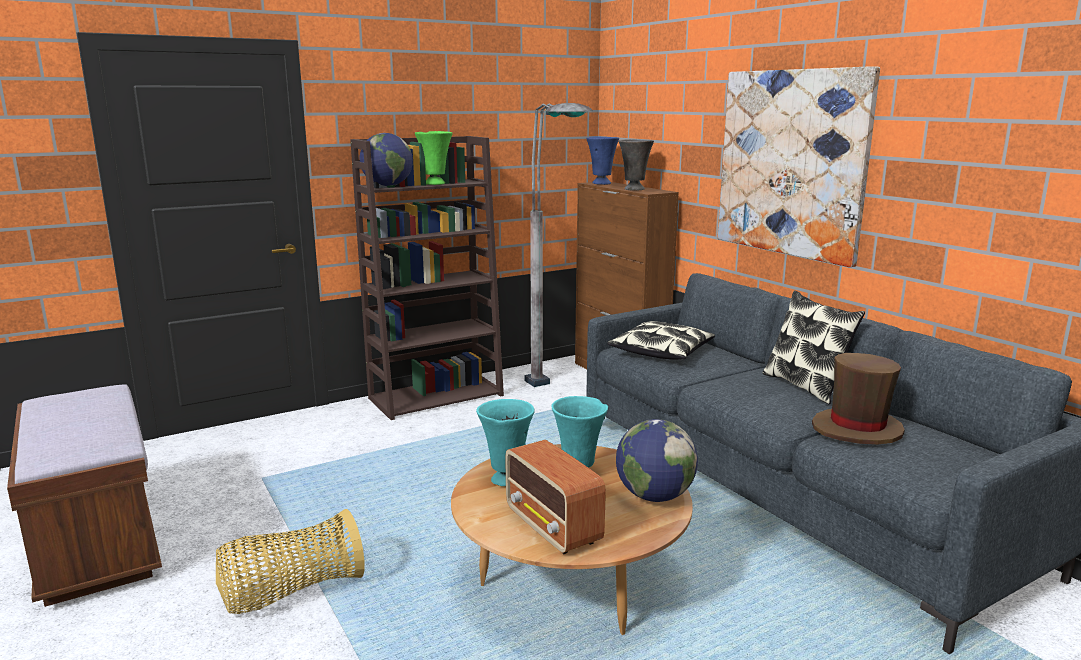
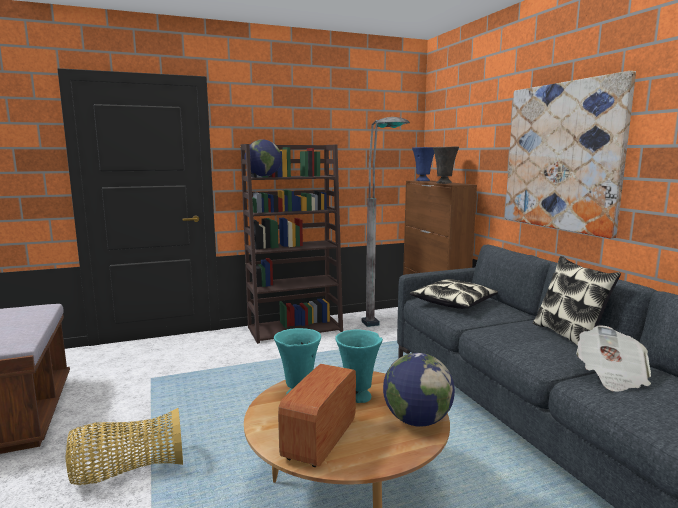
camera: 10 degrees right, 5 degrees down
(435, 183) = (298, 176): green vase -> none
(553, 527) = (319, 441): radio -> radio turned 45 degrees clockwise
(857, 429) = (611, 376): brown hat -> newspaper

